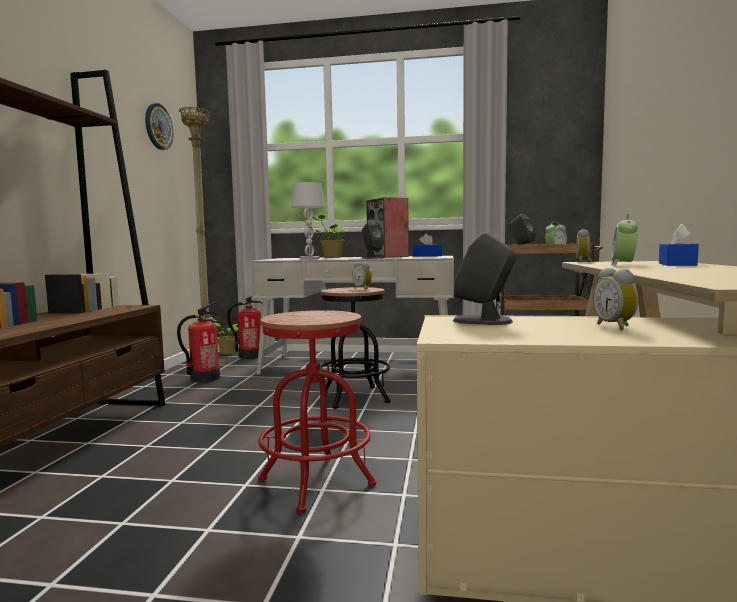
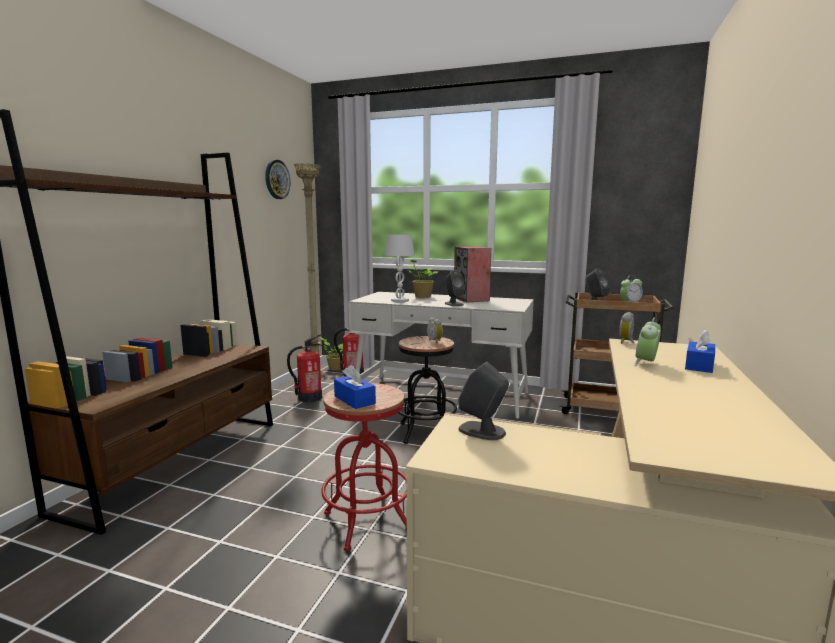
camera: 10 degrees right, 5 degrees up
(427, 256) = (507, 300): blue tissue box -> blue tissue box (354, 400)
(616, 327) = (581, 456): alarm clock -> none

